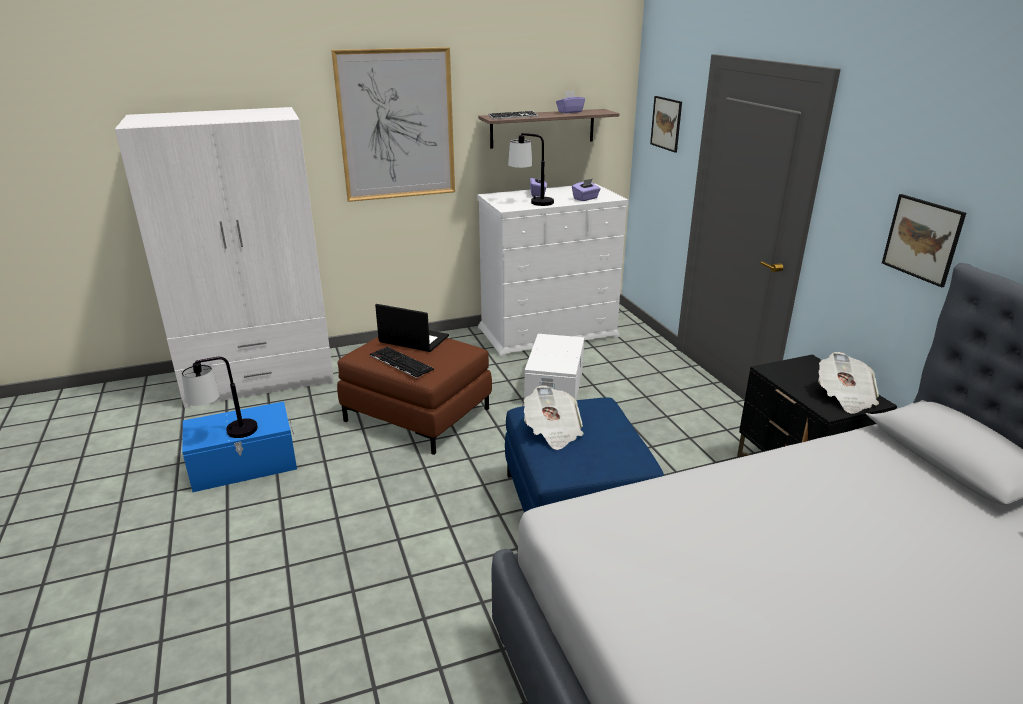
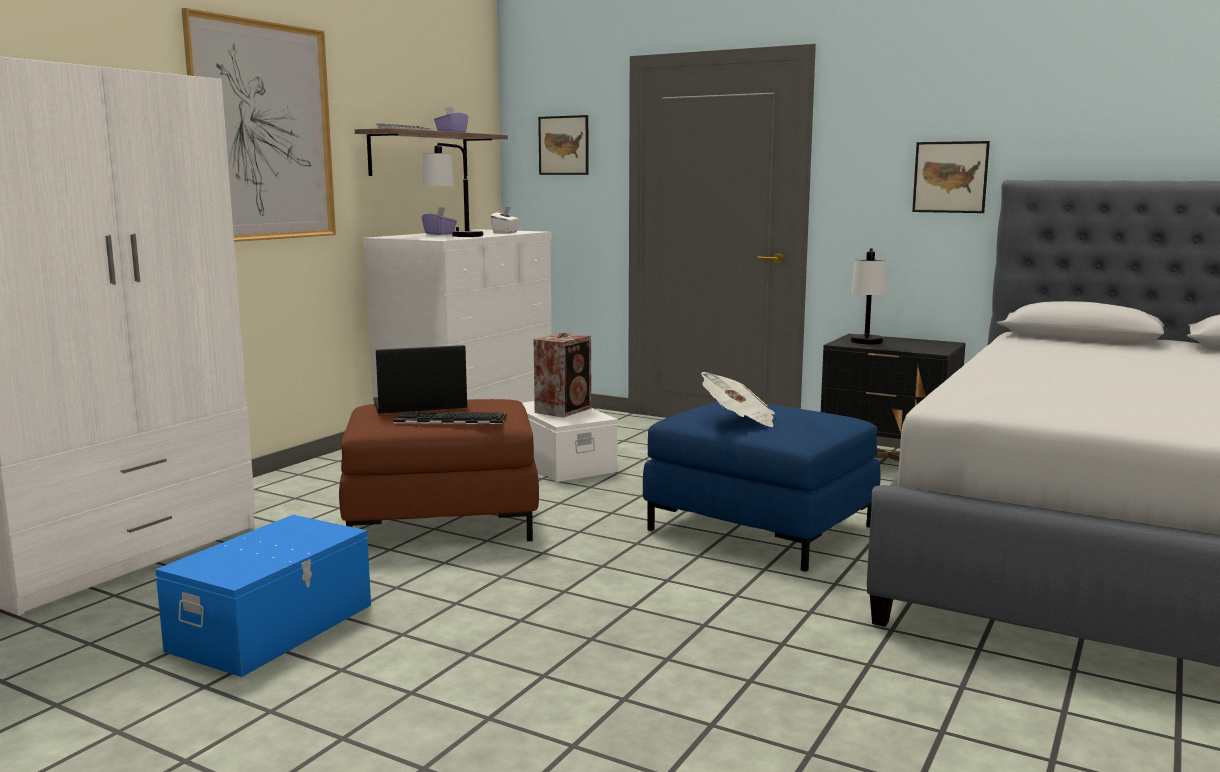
camera: 40 degrees left, 15 degrees down
(227, 434) = (276, 558): table lamp -> table lamp (866, 344)
(559, 352) = (565, 410): none -> speaker
(585, 198) = (505, 233): purple tissue box -> white tissue box
(845, 397) = (926, 345): newspaper -> none

